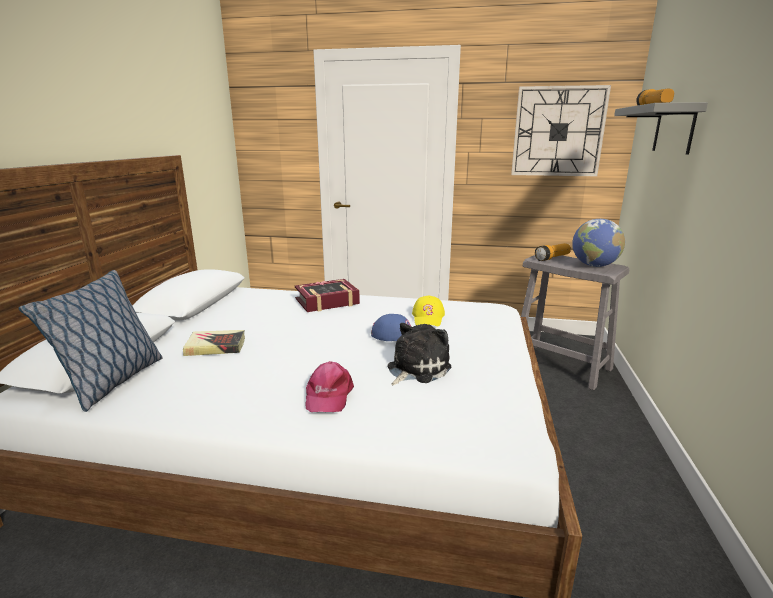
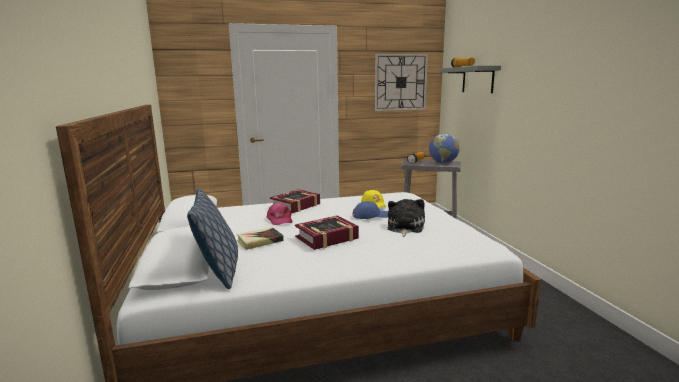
camera: 25 degrees left, 5 degrees down
(292, 361) = (327, 238): none -> book
(328, 395) = (375, 248): pink cap -> pink cap (279, 219)

